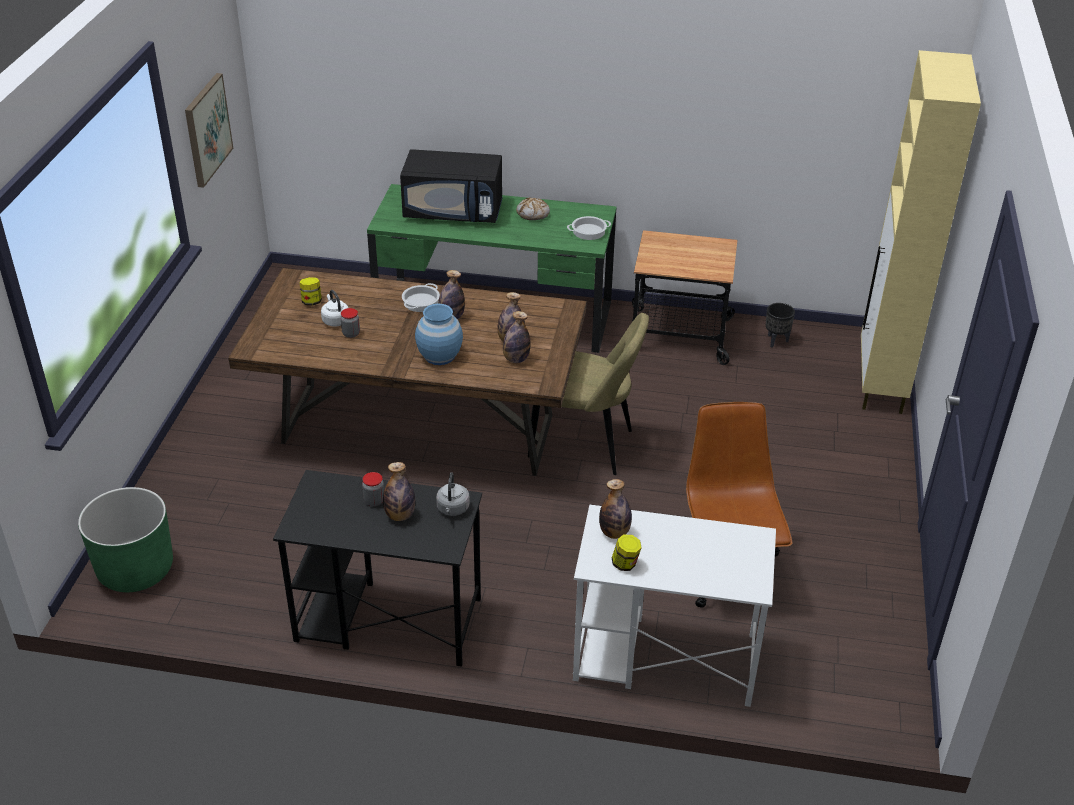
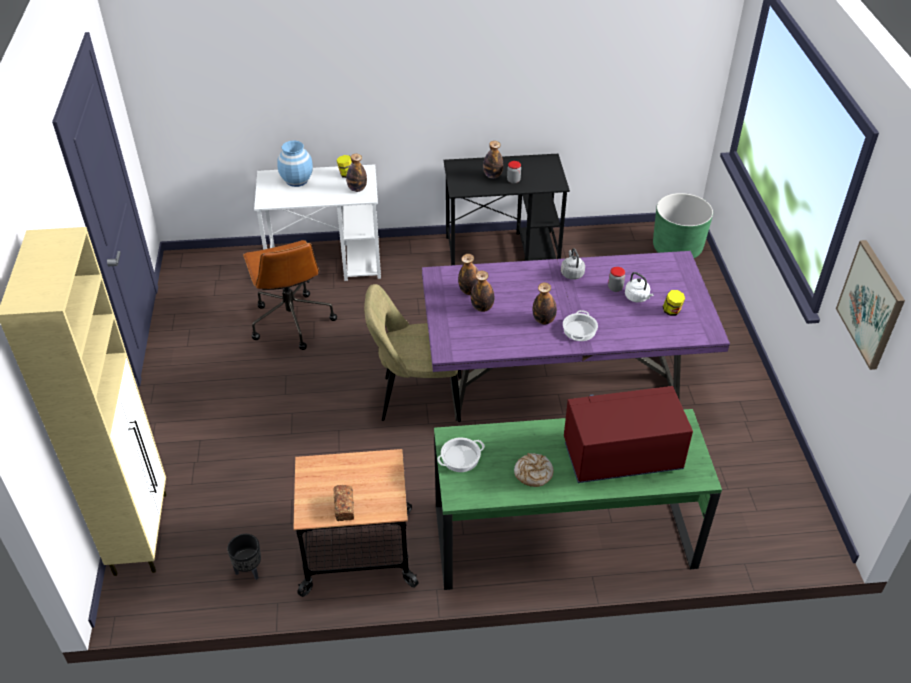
camera: 165 degrees right, 5 degrees up
(420, 429) = (560, 384): brown dining table -> purple dining table
(439, 356) = (532, 282): blue vase -> blue vase (297, 180)
(452, 509) = (462, 184): grey kettle -> grey kettle (571, 273)
(454, 211) = (621, 456): black microwave -> red microwave
(693, 244) = (344, 507): none -> bread

